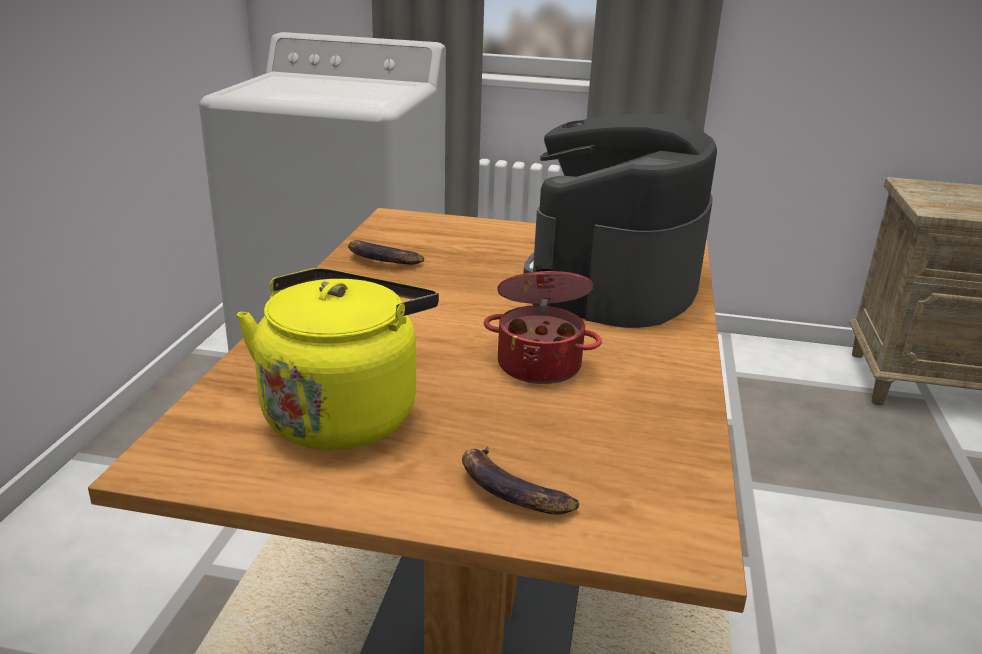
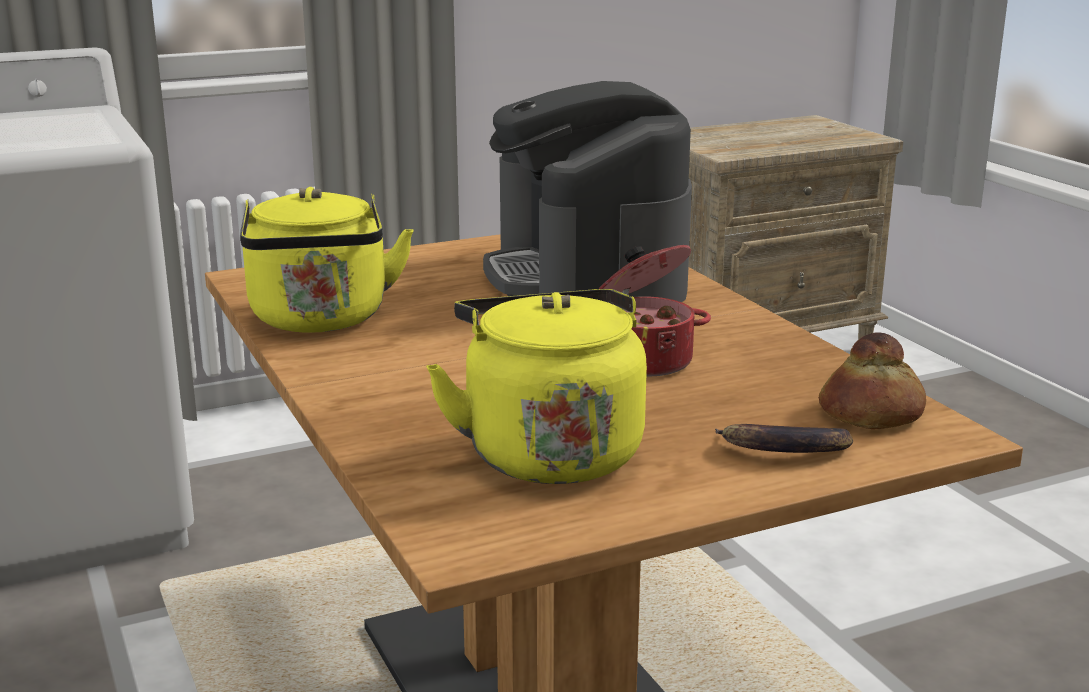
camera: 35 degrees left, 5 degrees down
(381, 260) = (321, 321): banana -> yellow kettle
(649, 490) = (872, 413): none -> bread

